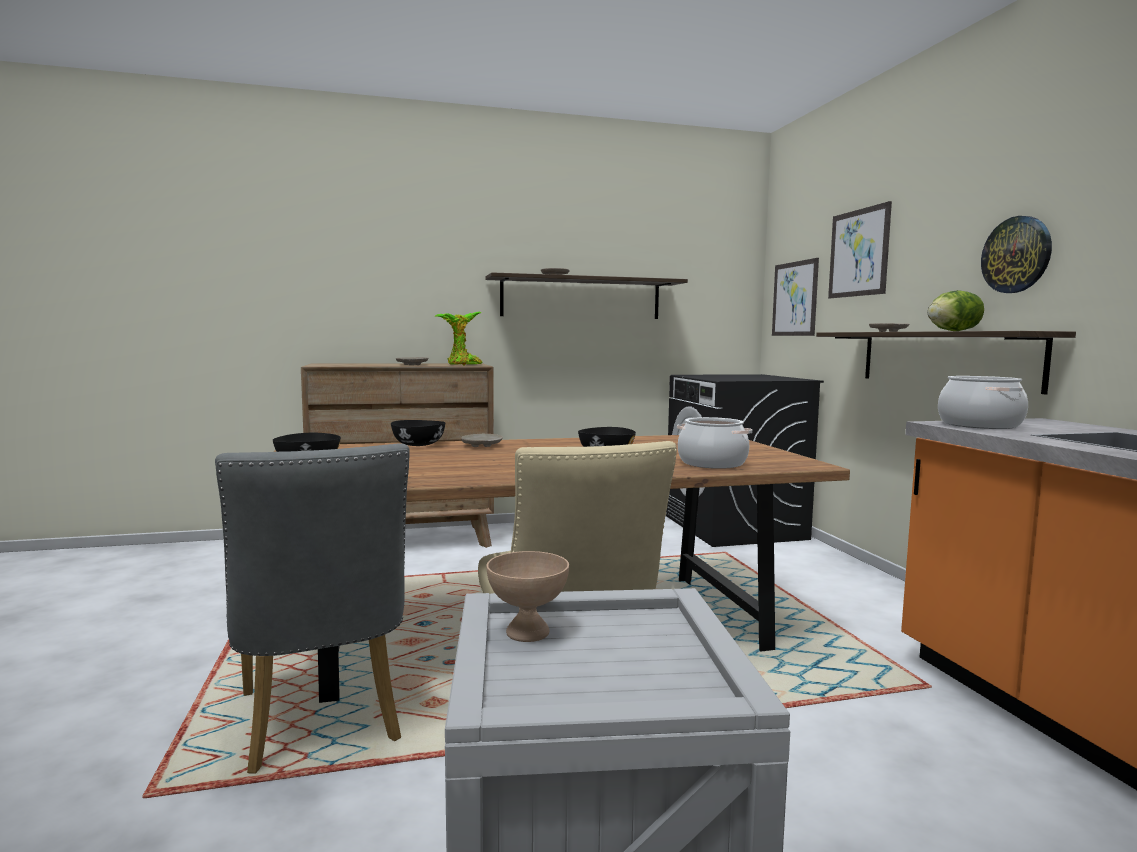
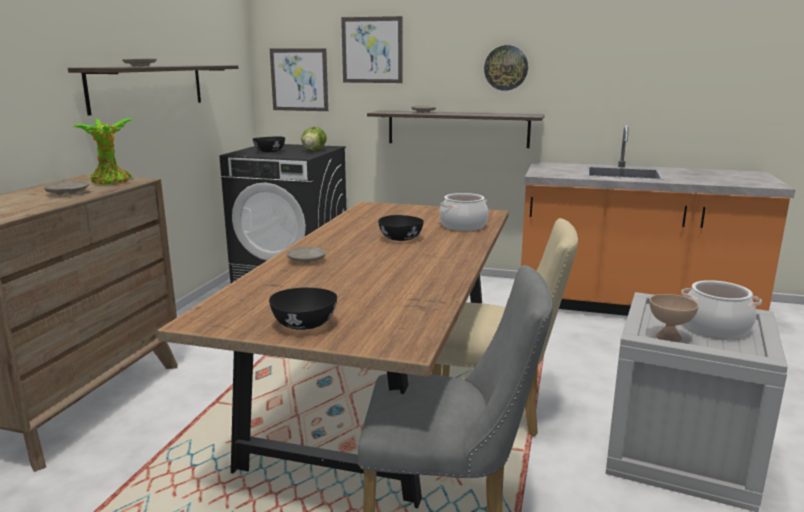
camera: 60 degrees left, 10 degrees up
(418, 445) = (264, 278): black bowl -> black bowl (269, 152)
(953, 331) = (479, 113): lettuce -> lettuce (314, 150)
(980, 425) = (551, 172): cooking pot -> cooking pot (715, 327)

